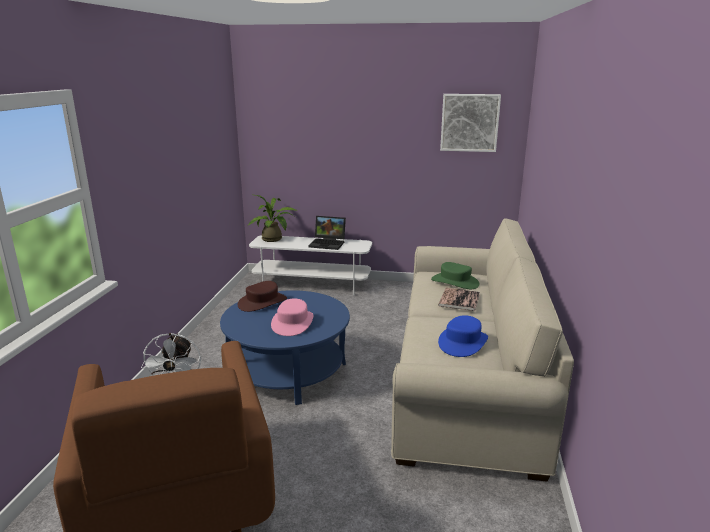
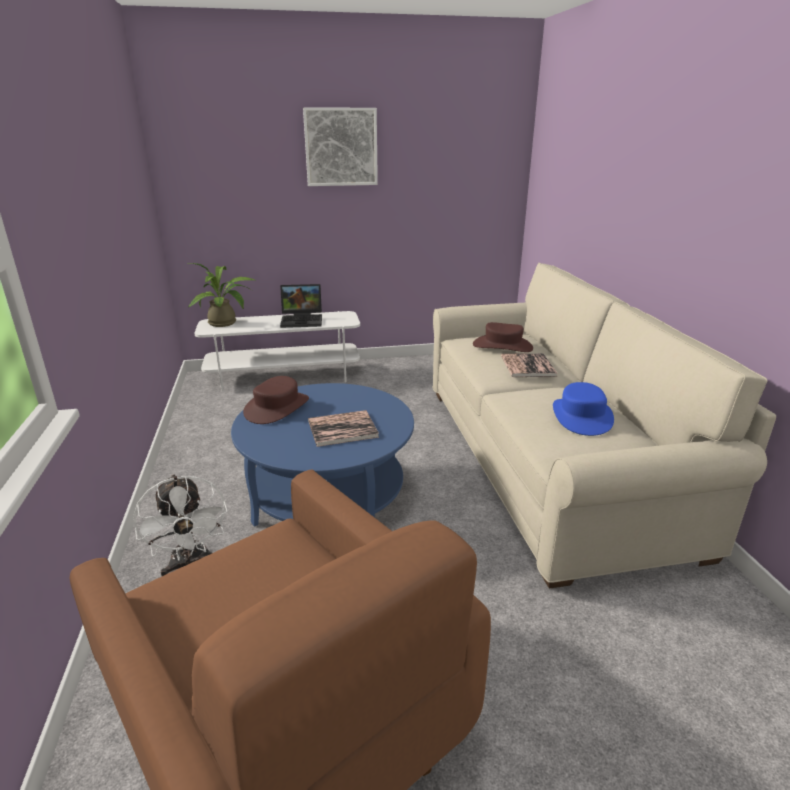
camera: 20 degrees left, 5 degrees up
(293, 323) = (342, 429): pink hat -> book
(455, 282) = (502, 346): green hat -> brown hat
(469, 122) = (466, 150): picture -> picture (341, 147)

